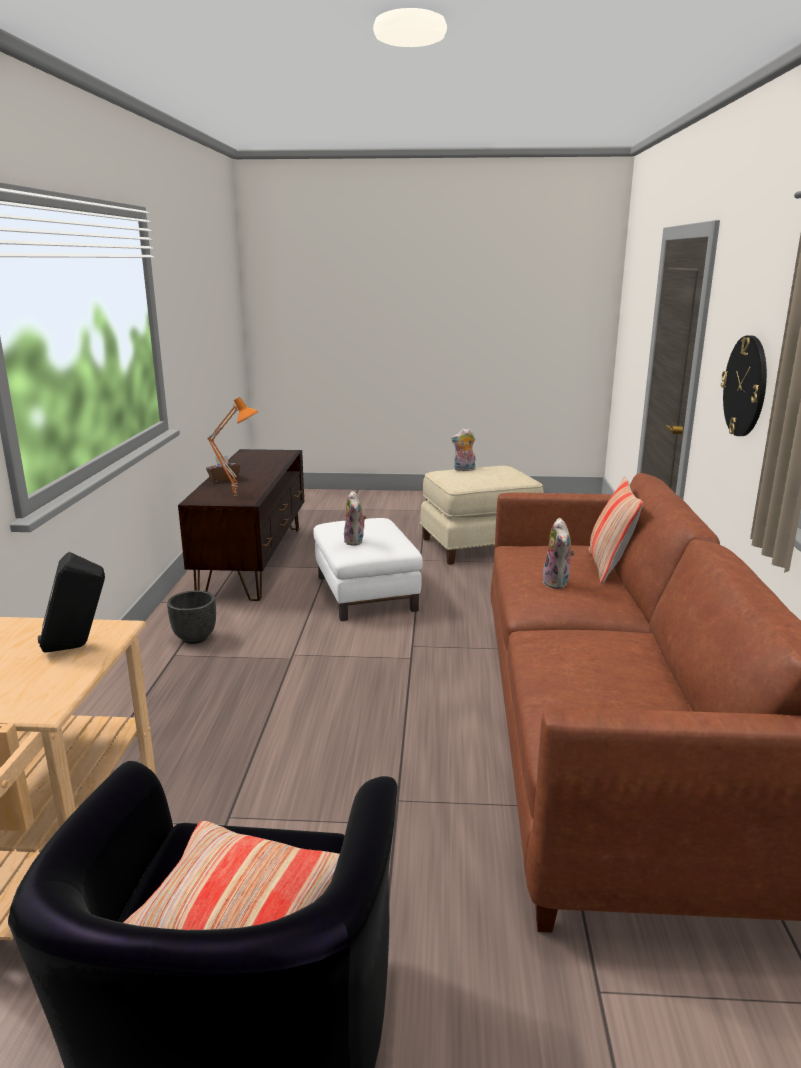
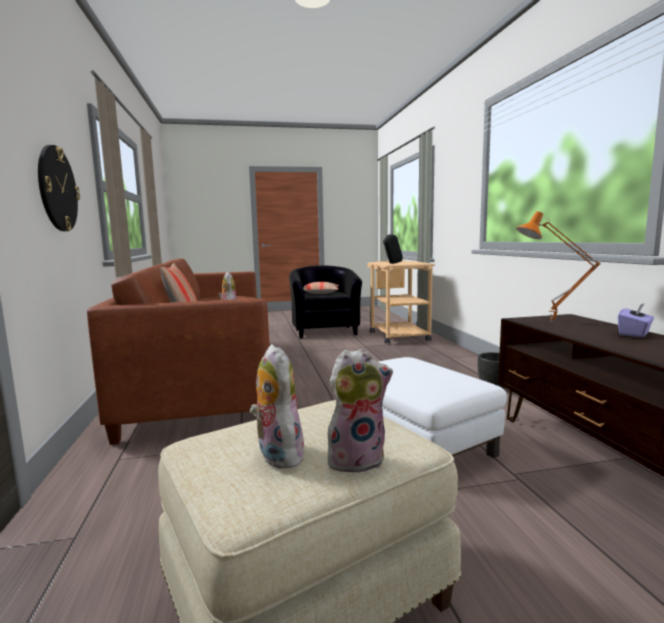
camera: 165 degrees right, 10 degrees down
(224, 479) = (634, 334): brown tissue box -> purple tissue box
(355, 541) = (414, 362): plush toy -> plush toy (276, 455)

